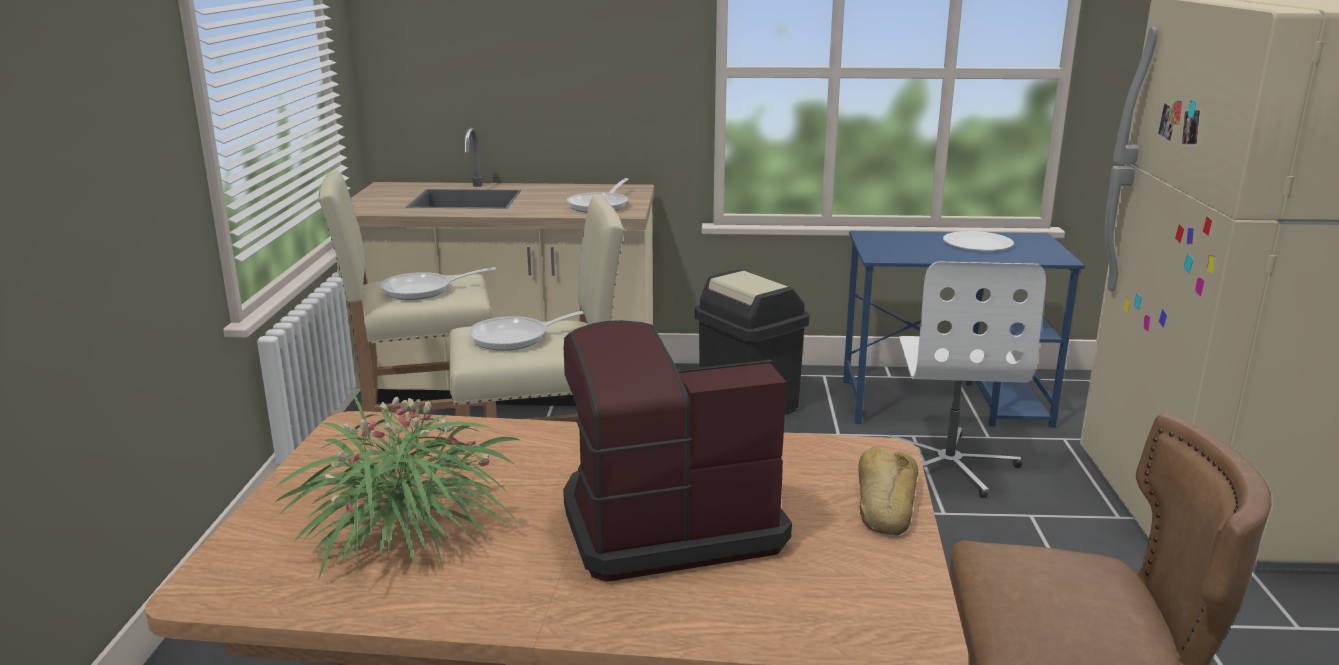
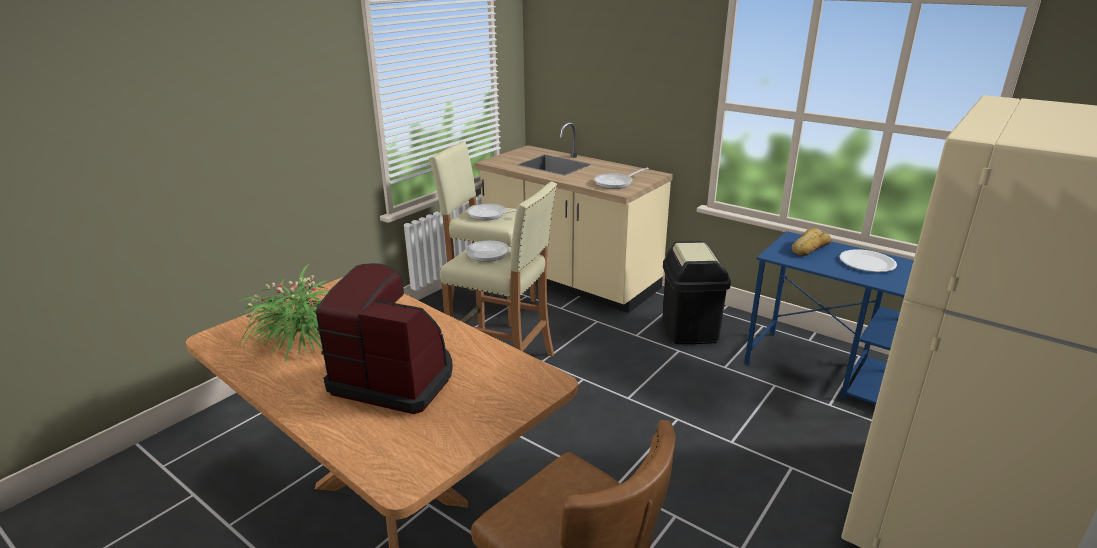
camera: 35 degrees right, 5 degrees up
(884, 502) = (506, 409): bread -> bread (808, 248)
(950, 464) = (776, 413): white office chair -> none

